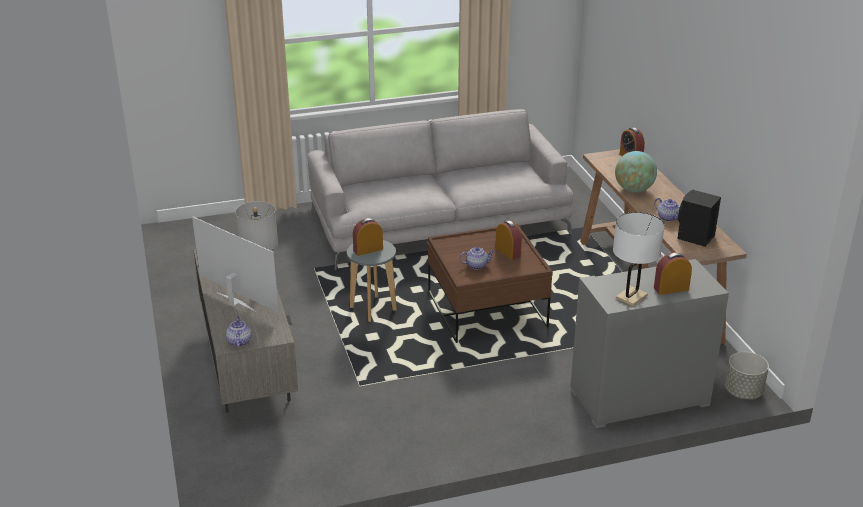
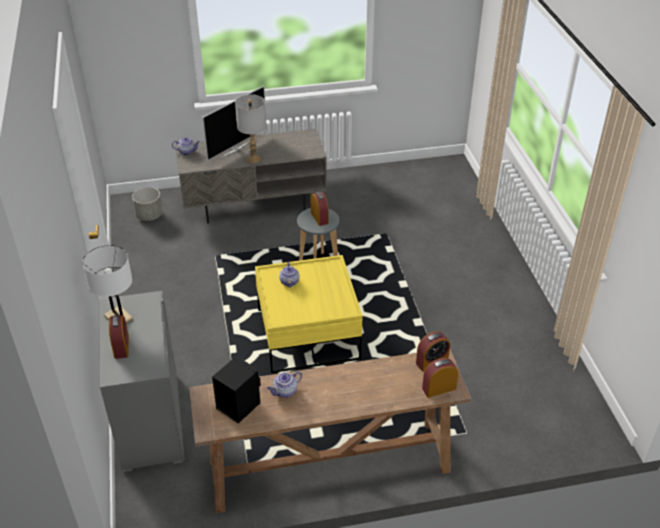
camera: 95 degrees right, 10 degrees up
(439, 223) = (469, 314): grey sofa -> none
(486, 309) = (308, 334): brown coffee table -> yellow coffee table
(508, 252) = (310, 304): alarm clock -> alarm clock (432, 362)
(633, 190) = (354, 375): globe -> none
(743, 392) = (133, 505): grey planter -> grey planter (149, 215)

